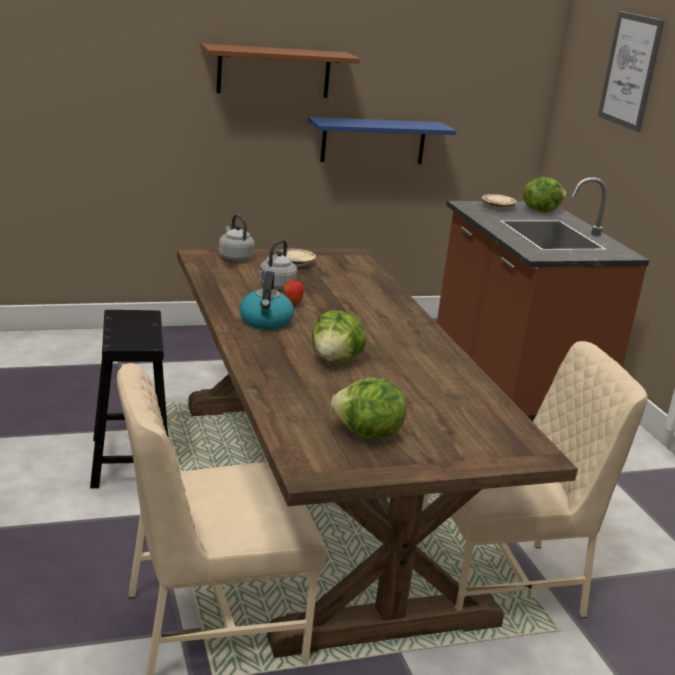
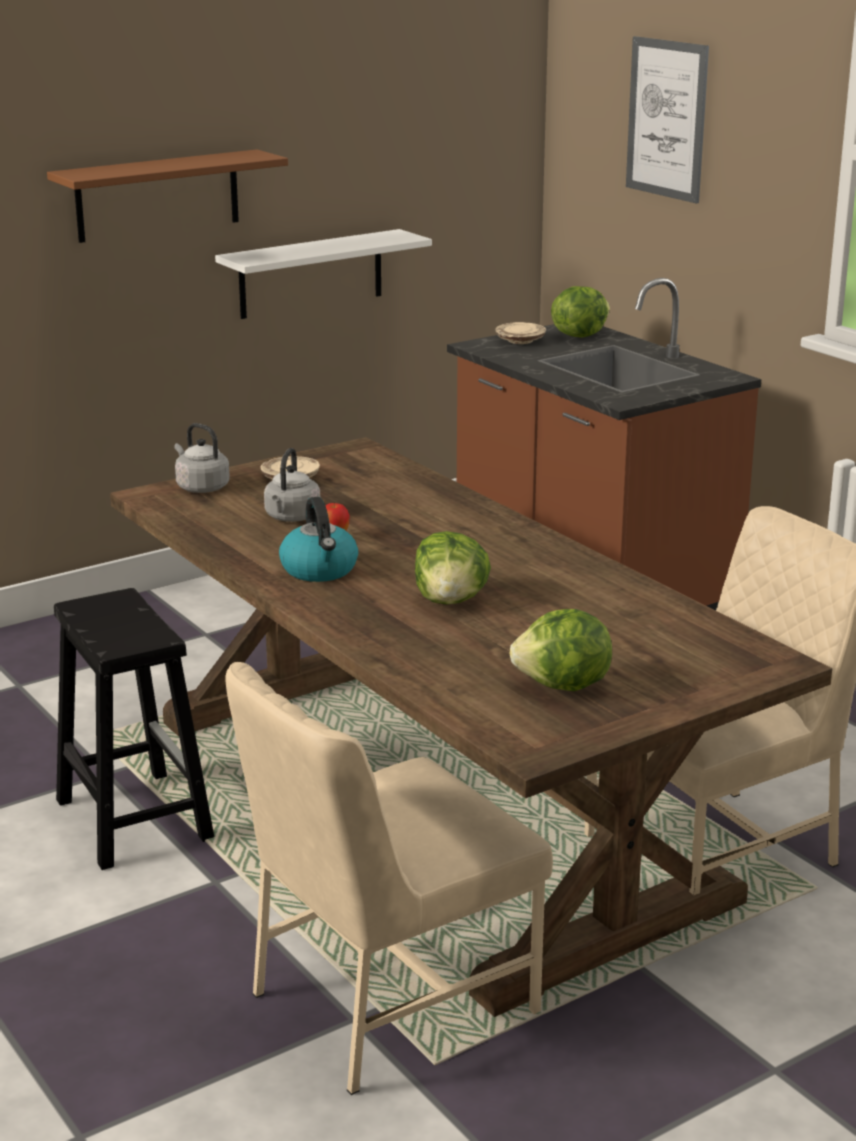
camera: 15 degrees left, 0 degrees up
(373, 141) = (311, 274): blue shelf -> white shelf

